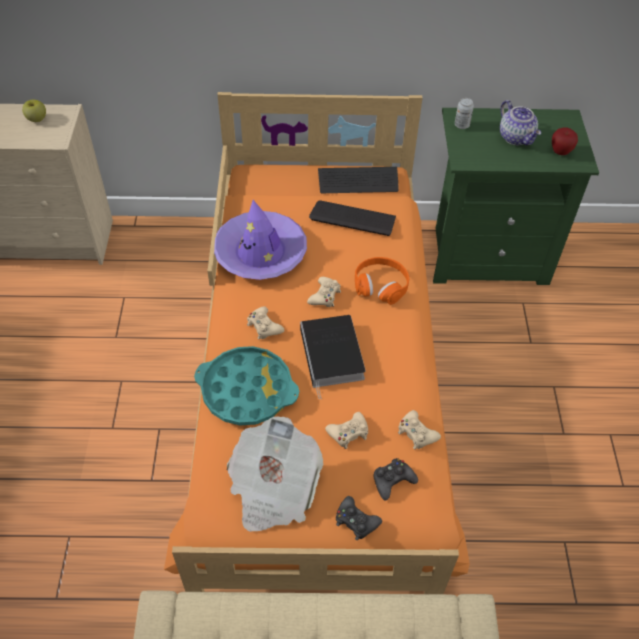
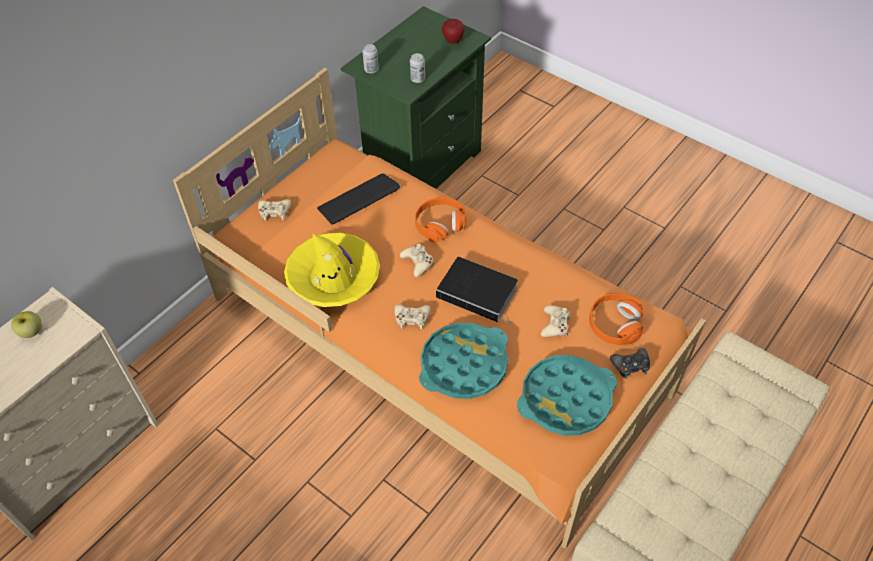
camera: 50 degrees left, 0 degrees up
(260, 253) = (333, 276): purple hat -> yellow hat
(273, 488) = (566, 399): newspaper -> turquoise tray
(358, 181) = (323, 172): keyboard -> none
(392, 480) = (614, 324): black game controller -> orange headphones
(416, 433) = (587, 286): beige game controller -> beige game controller (274, 212)
(485, 158) = (418, 79): none -> can
(516, 137) = (415, 52): teapot -> none

